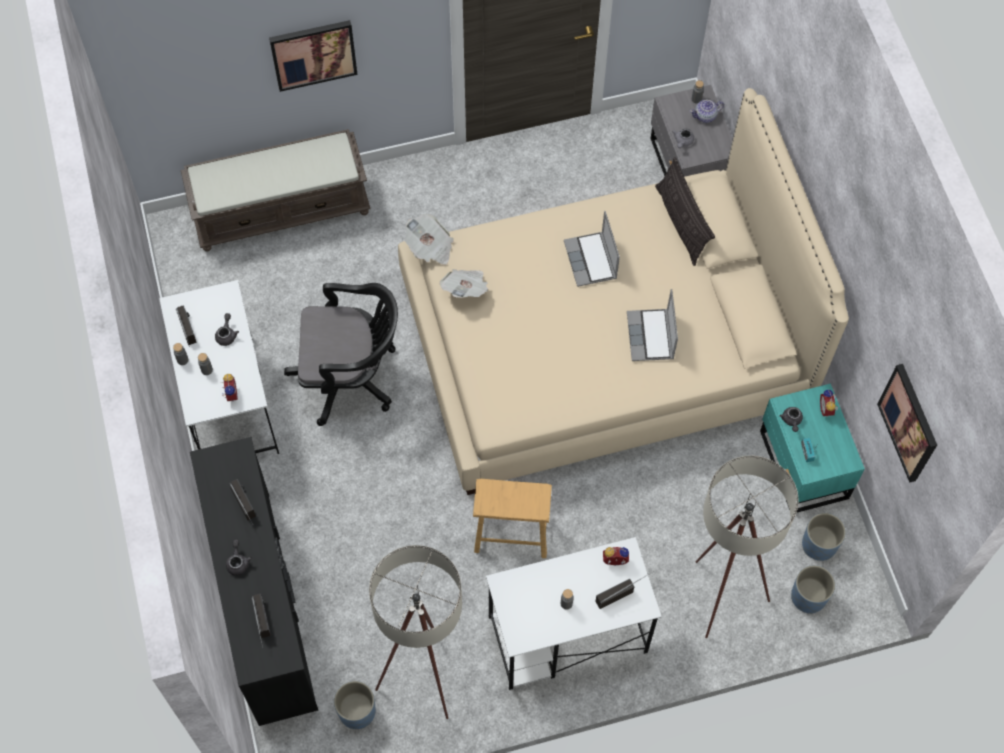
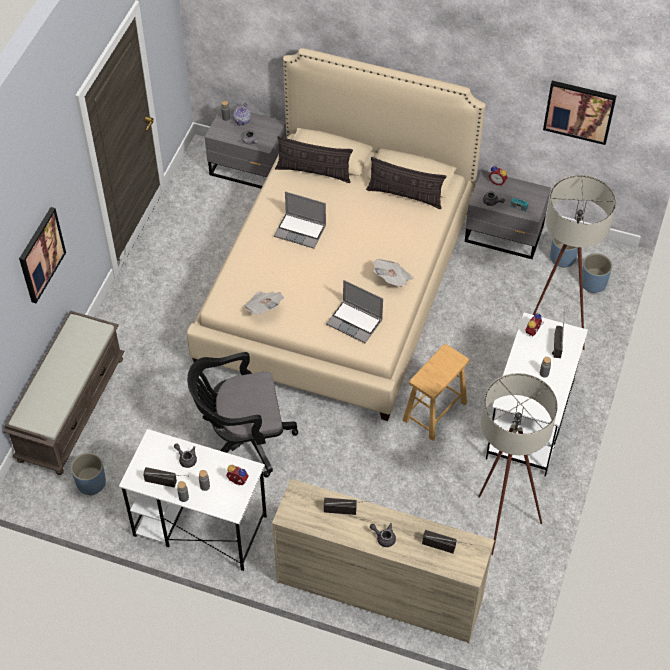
camera: 55 degrees left, 10 degrees down
(265, 605) = (379, 589): black dresser -> beige dresser
(350, 377) = (242, 439): black office chair -> black office chair turned 135 degrees counterclockwise
(357, 711) = (499, 575): blue planter -> blue planter (91, 483)
(430, 247) = (213, 310): newspaper -> newspaper (392, 279)
(651, 337) = (382, 232): laptop -> laptop (355, 322)
(720, 328) = (405, 195): none -> pillow
(802, 466) = (504, 235): turquoise nightstand -> grey nightstand

